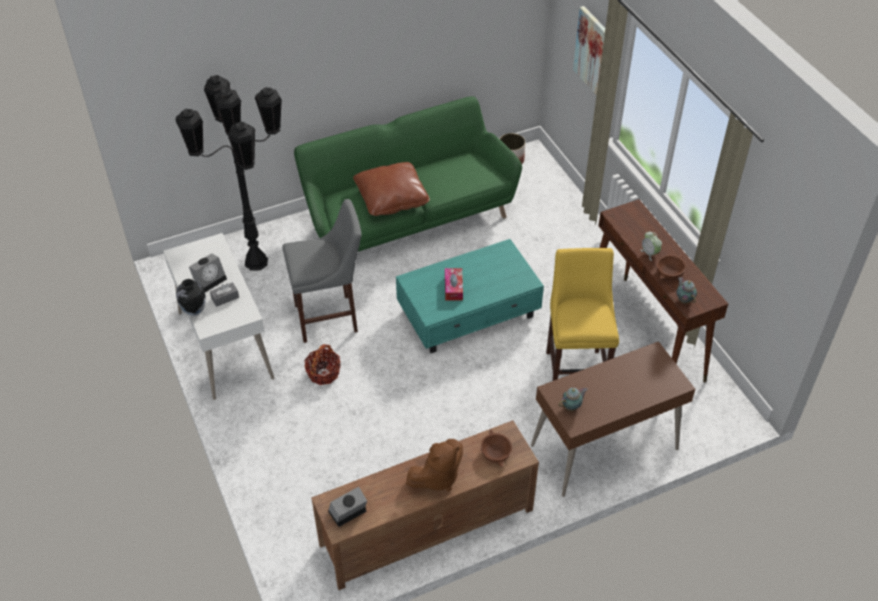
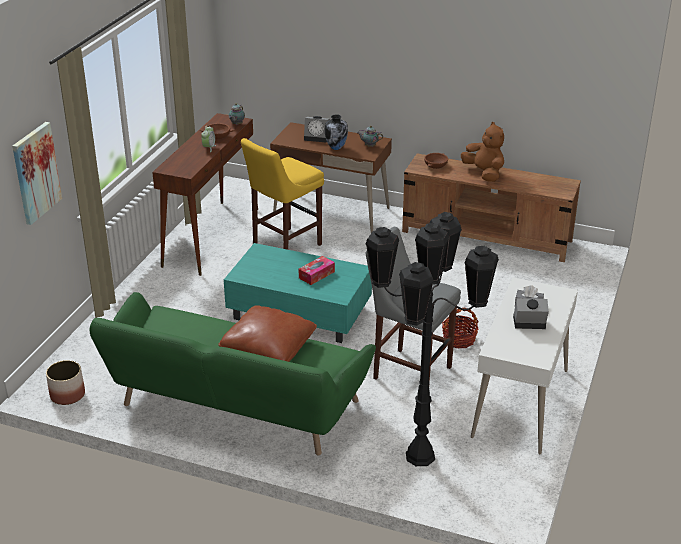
camera: 135 degrees left, 15 degrees down
(194, 311) = (564, 309): vase -> vase (336, 147)
(347, 513) = (557, 185): alarm clock -> alarm clock (317, 137)
(437, 477) = (484, 173): brown plush toy -> brown plush toy turned 45 degrees clockwise

